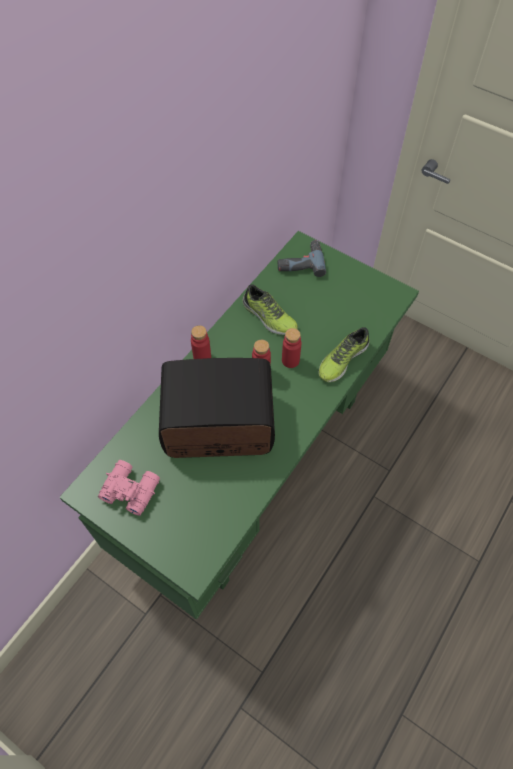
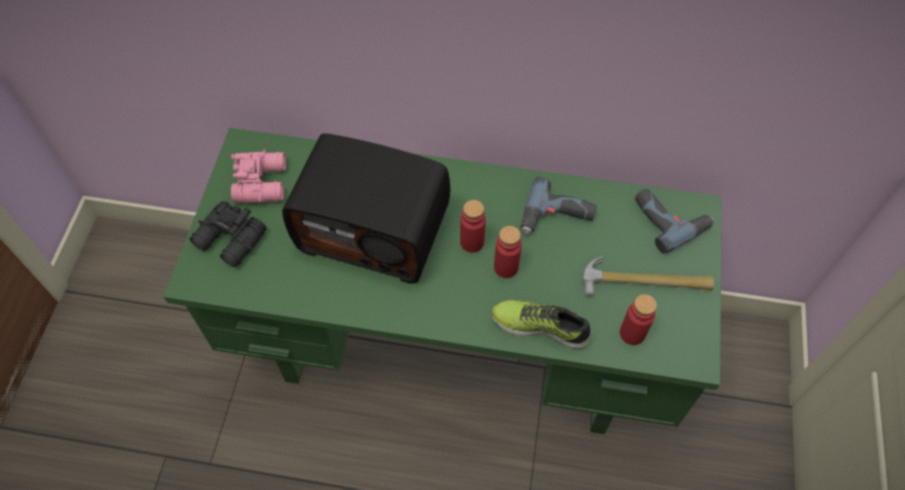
camera: 65 degrees right, 0 degrees up
(173, 531) = (230, 241): none -> black binoculars
(202, 358) = (458, 175): red bottle -> red bottle (632, 333)
(218, 426) = (375, 229): radio -> radio turned 135 degrees clockwise
(268, 317) = (557, 218): shoe -> power drill
(338, 293) = (646, 282): none -> hammer

